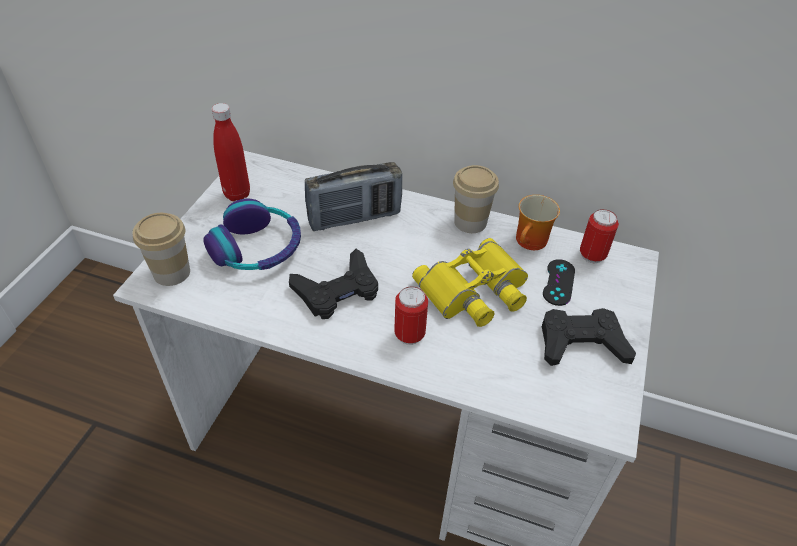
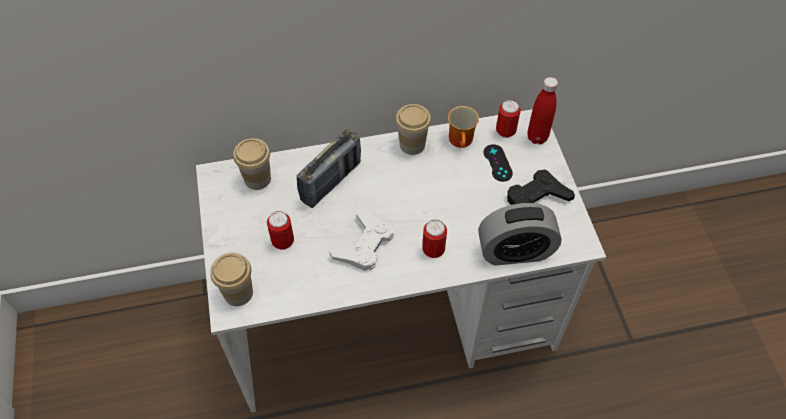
camera: 30 degrees left, 10 degrees up
(237, 194) = (228, 206): red bottle -> red bottle (537, 137)
(257, 248) = (283, 242): headphones -> can
(285, 184) = (257, 179): none -> cup
(337, 291) = (364, 244): black game controller -> white game controller
(475, 291) = (451, 197): yellow binoculars -> none
(510, 387) = (515, 251): none -> alarm clock

